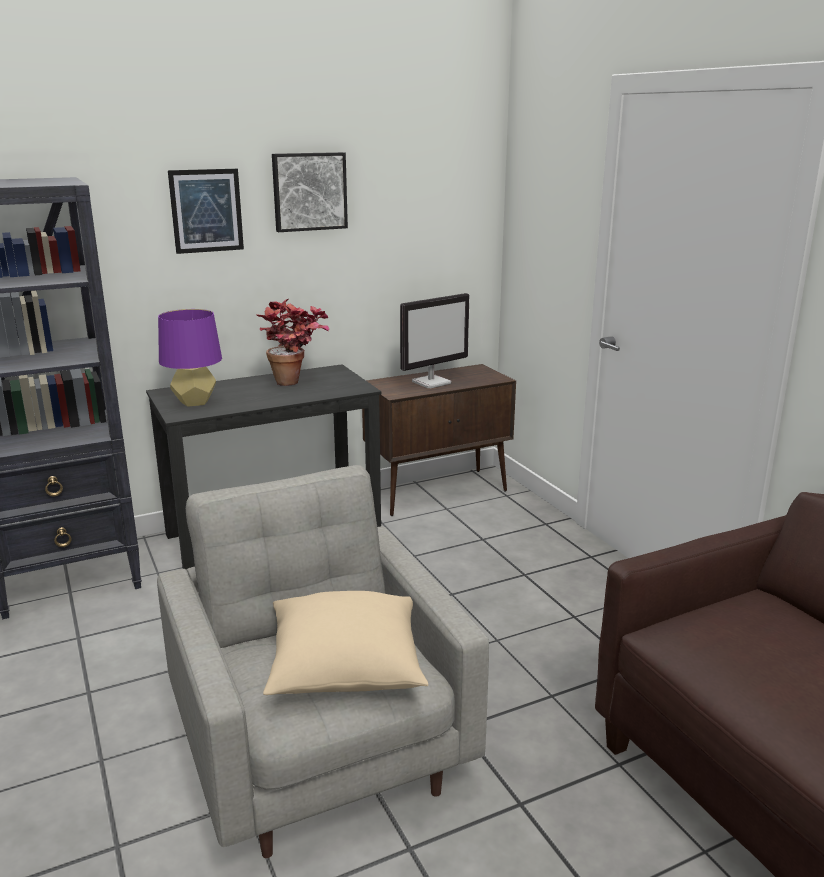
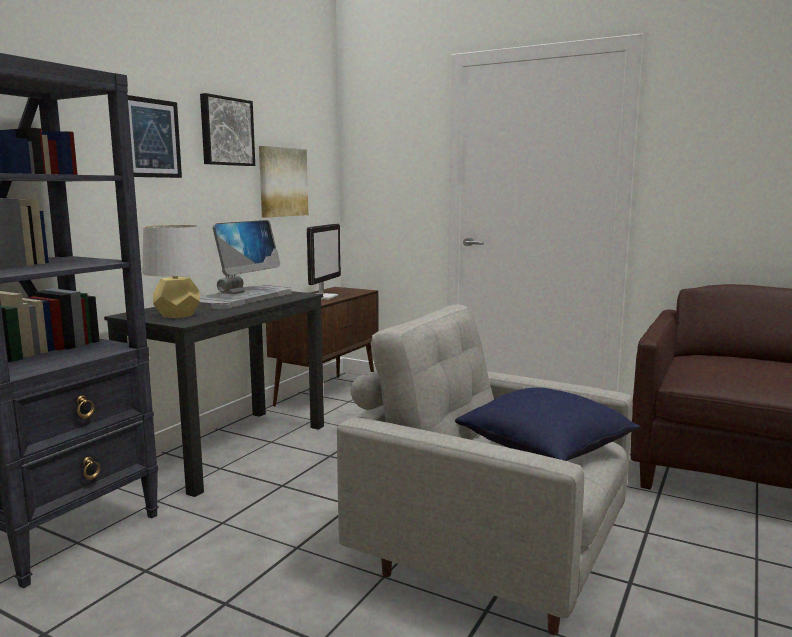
camera: 35 degrees left, 10 degrees down
(195, 402) = (177, 315): purple table lamp -> grey table lamp
(296, 383) = (243, 298): potted plant -> monitor
(345, 669) = (546, 451): beige pillow -> blue pillow
(397, 241) = (282, 182): none -> picture

